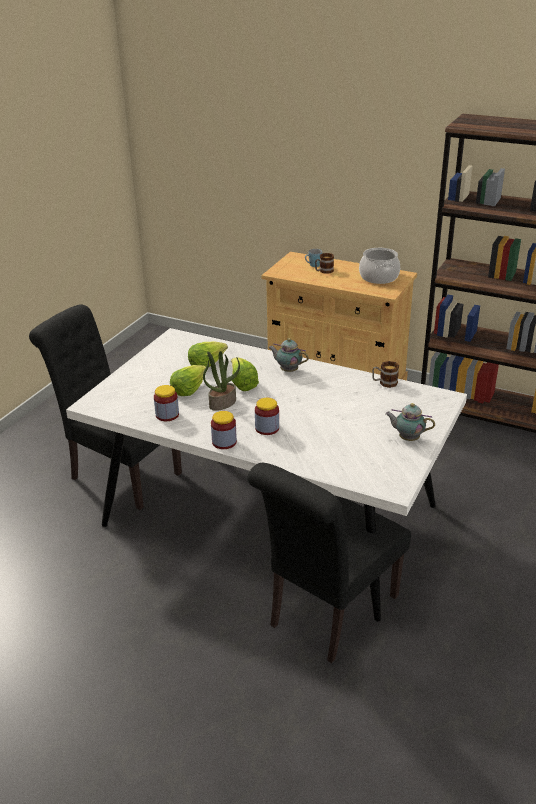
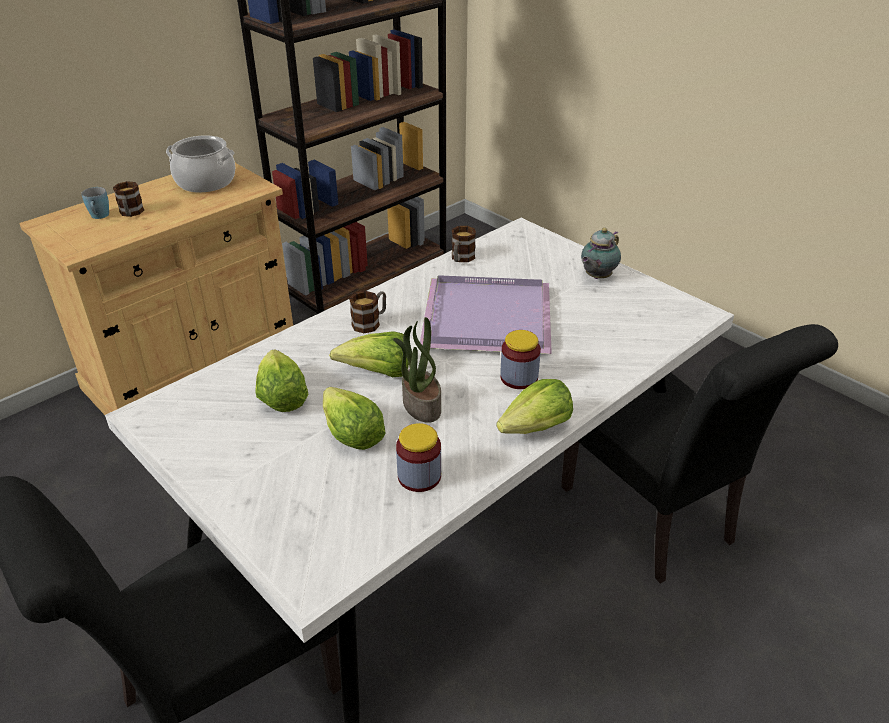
camera: 70 degrees left, 5 degrees up
(224, 442) = (536, 427): jar -> lettuce
(288, 370) = (370, 322): teapot -> mug
(322, 405) = (484, 317): none -> purple tray

